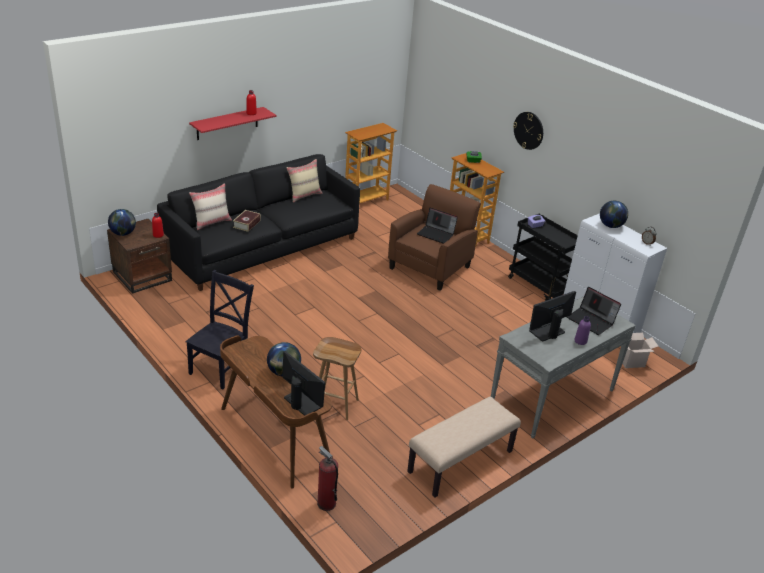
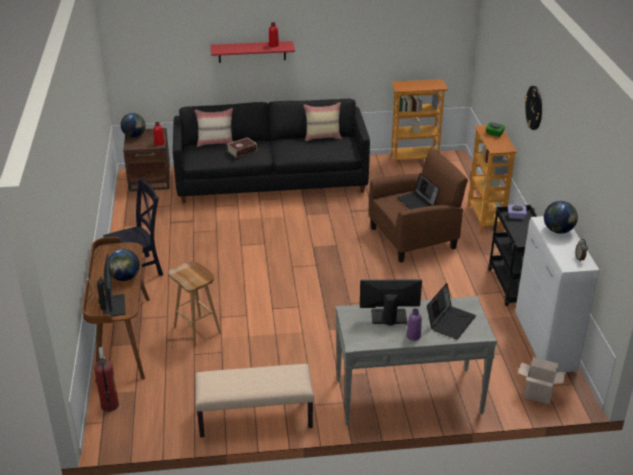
camera: 35 degrees right, 0 degrees up
(591, 321) = (450, 321): laptop -> laptop turned 135 degrees counterclockwise

